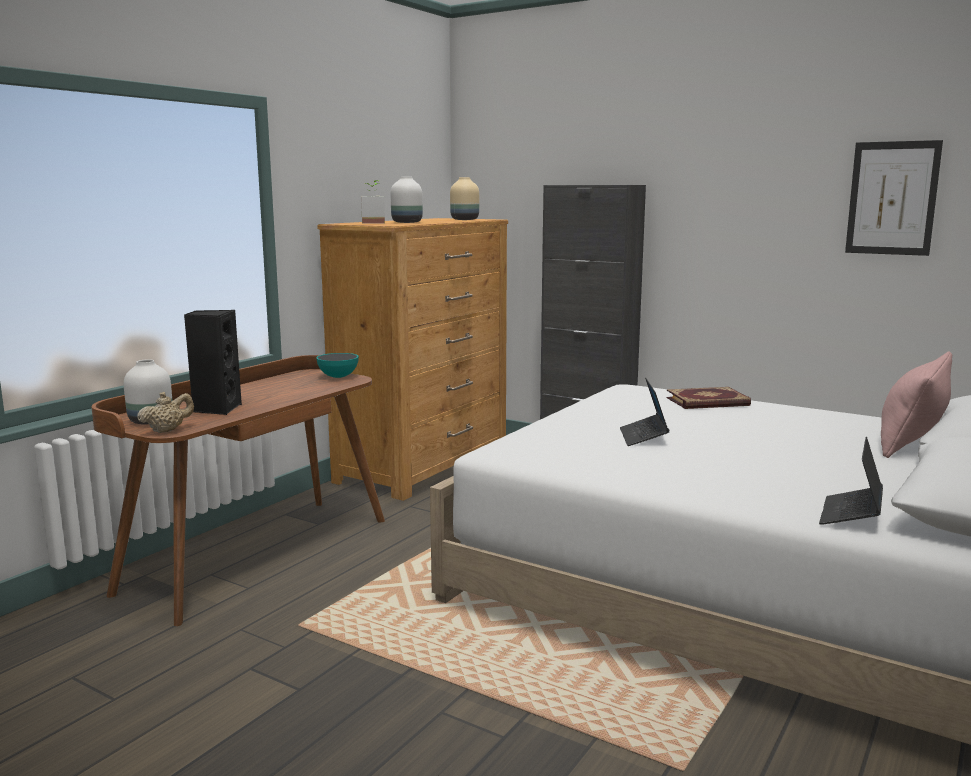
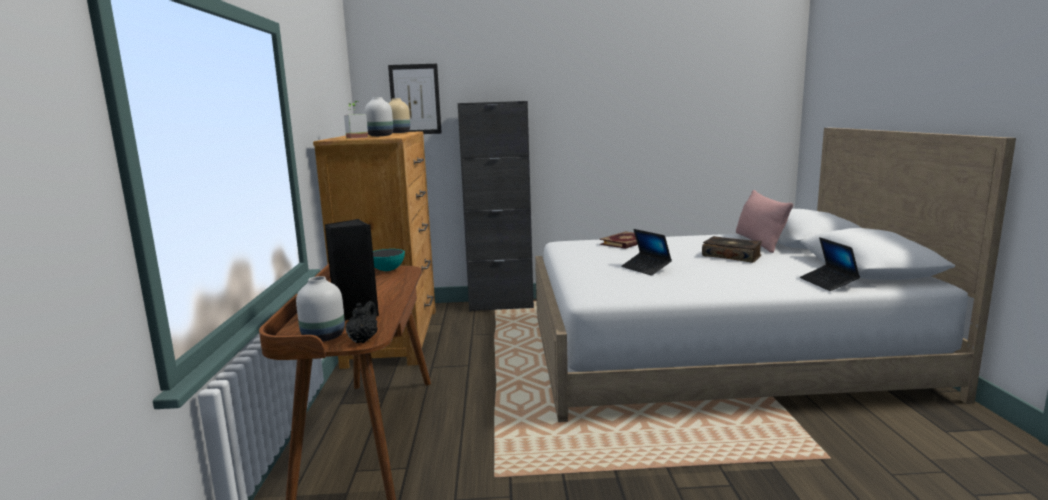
camera: 35 degrees left, 0 degrees up
(167, 430) = (363, 340): beige teapot -> black teapot
(807, 448) = (731, 256): none -> book
(892, 198) = (682, 104): picture -> picture (415, 99)

